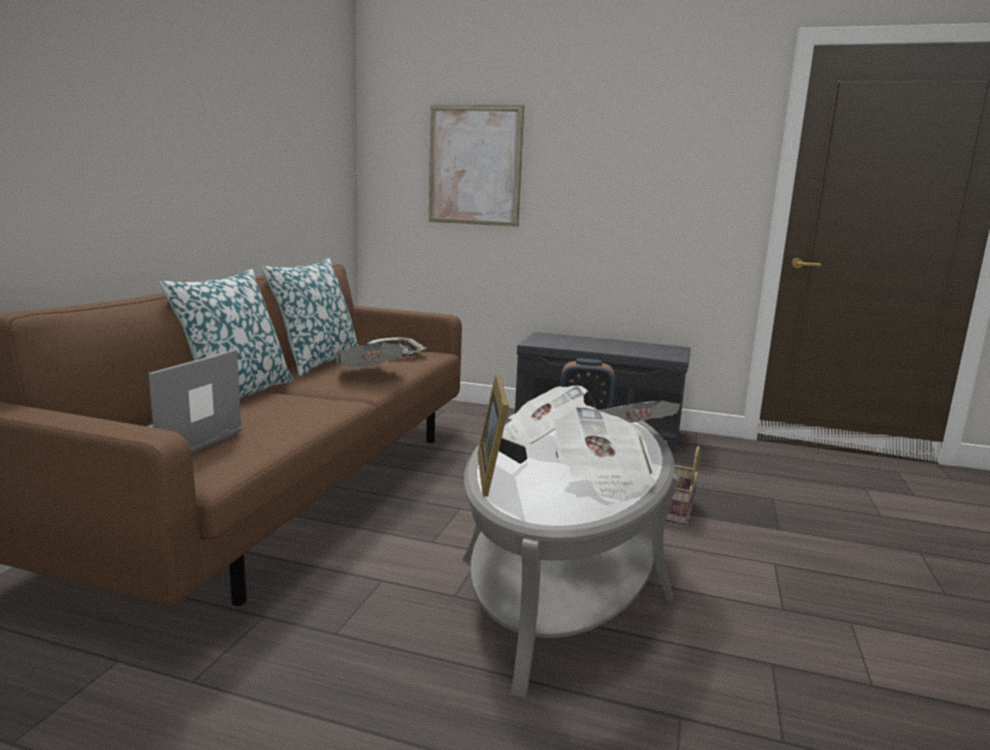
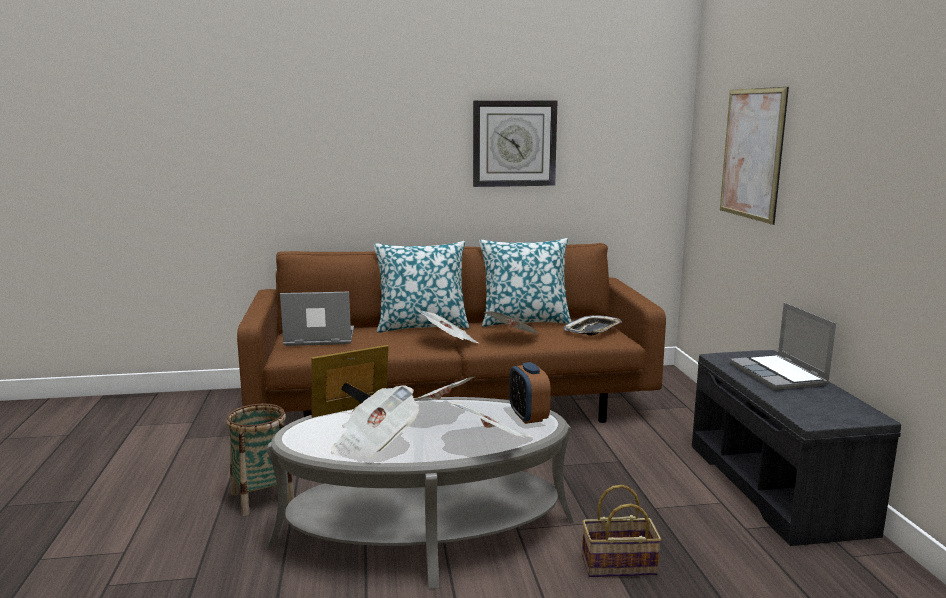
camera: 65 degrees right, 0 degrees up
(242, 141) = (514, 143): none -> wall clock
(327, 396) = (449, 342): none -> newspaper
(375, 679) = (262, 497): none -> basket
(588, 342) = (779, 374): none -> laptop

